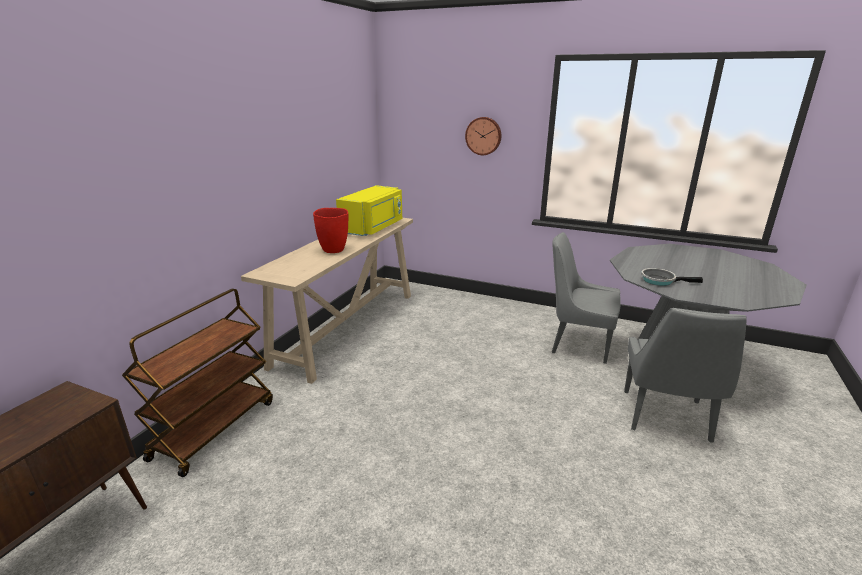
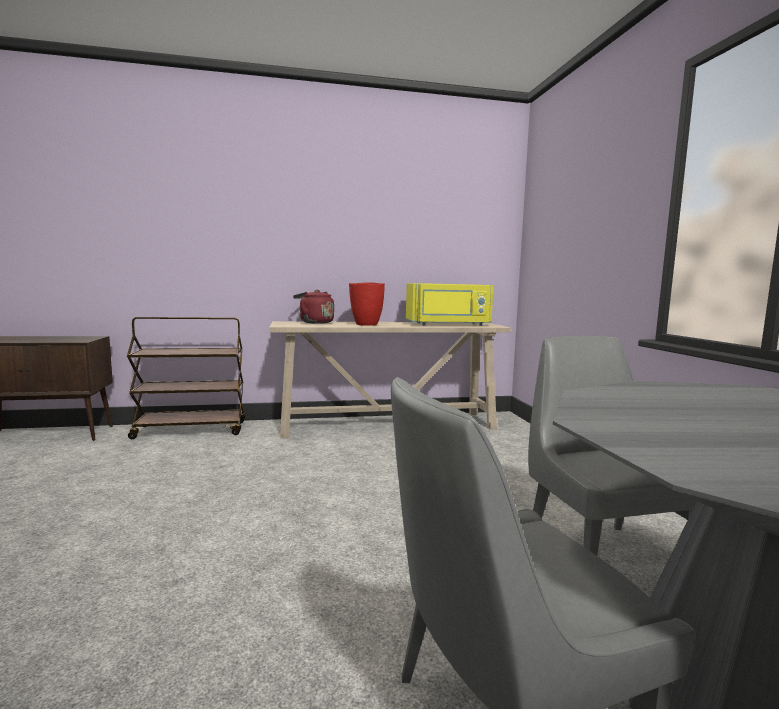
camera: 55 degrees right, 15 degrees down
(286, 263) = (314, 322): none -> red kettle
(483, 136) = (601, 215): wall clock -> none
(660, 280) = (627, 407): frying pan -> none

